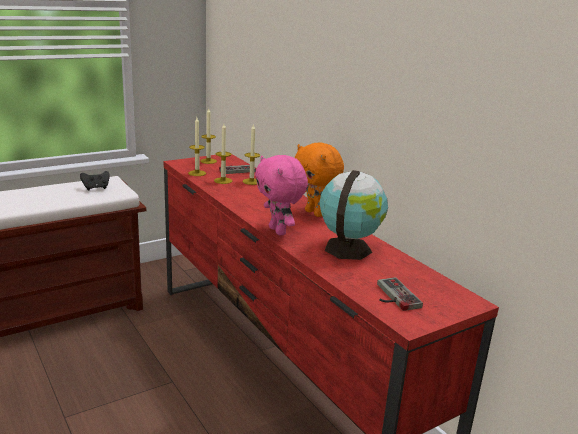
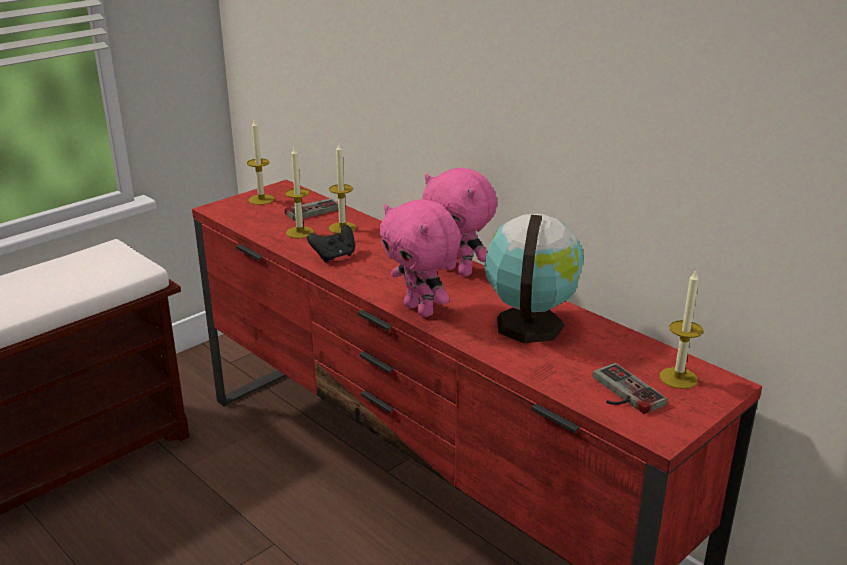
camera: 10 degrees left, 5 degrees up
(96, 188) = (94, 266): black game controller -> black game controller (334, 256)
(197, 173) = (254, 224): candle -> candle (678, 378)
(315, 213) = (458, 271): orange plush toy -> pink plush toy

